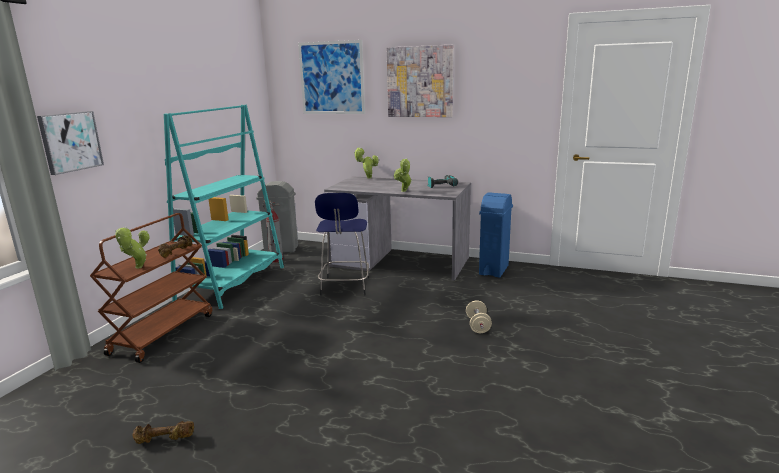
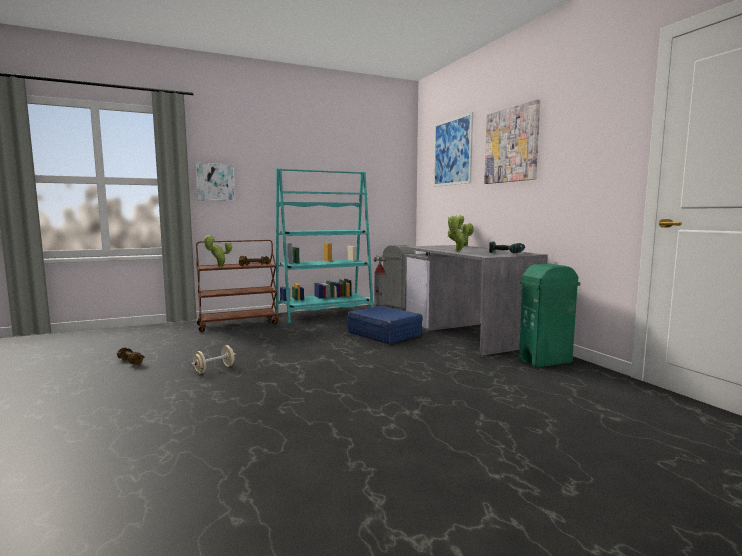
camera: 45 degrees right, 10 degrees down
(345, 287) = (384, 334): blue stool -> blue suitcase
(478, 326) = (420, 388): beige dumbbell -> beige dumbbell (214, 369)
(494, 270) = (546, 361): blue trash can -> green trash can

